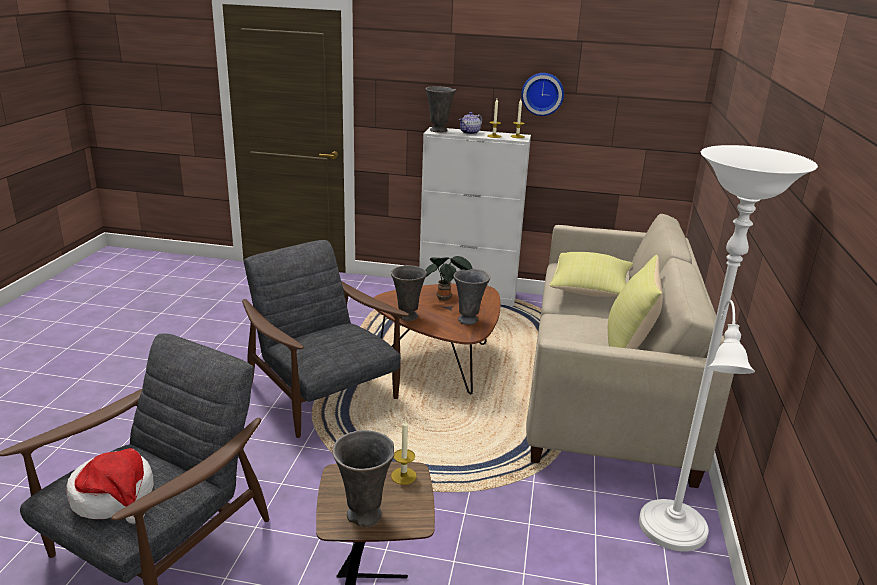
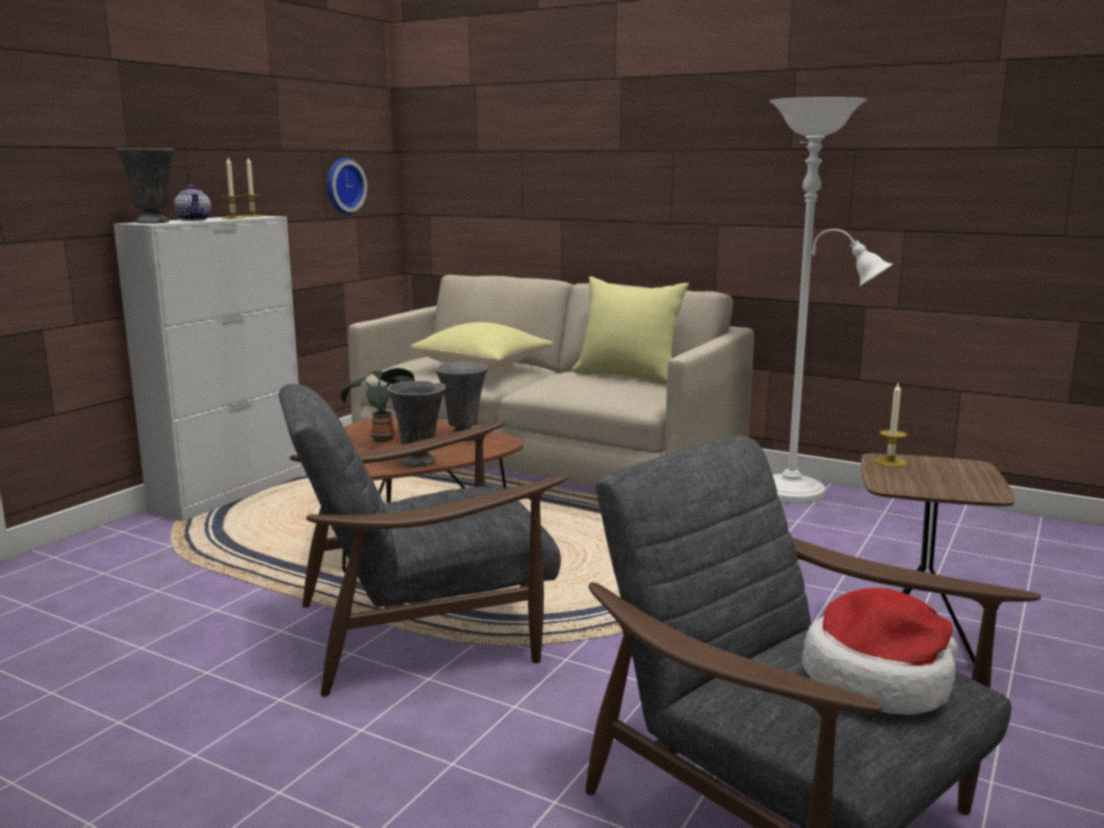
camera: 70 degrees left, 10 degrees down
(364, 516) = (969, 481): grey vase -> none
(542, 93) = (248, 153): wall clock -> wall clock (342, 186)

